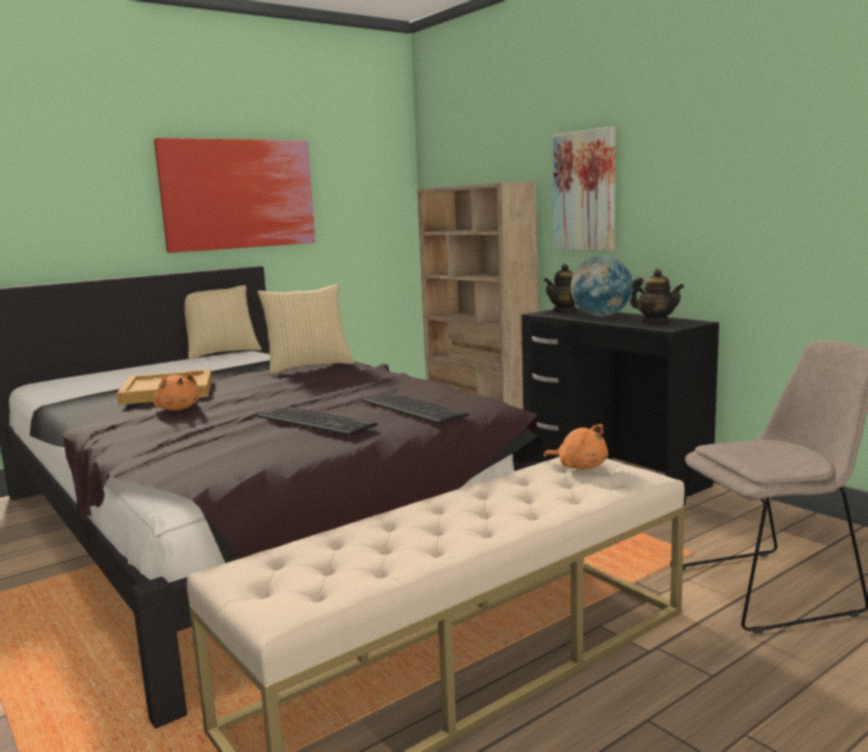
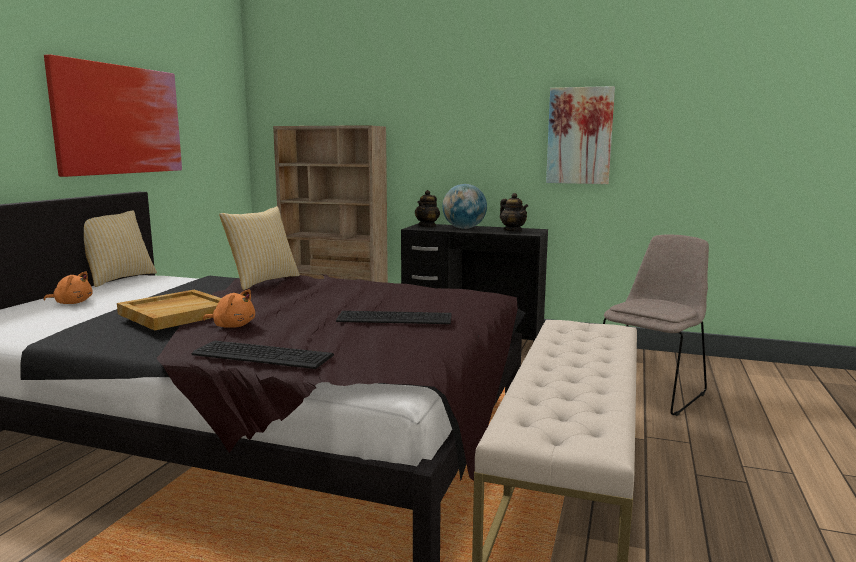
camera: 35 degrees left, 0 degrees up
(414, 407) = (440, 301): keyboard -> keyboard (262, 354)
(579, 466) = (572, 328): orange plush toy -> orange plush toy (72, 303)
(585, 191) = (432, 135): picture -> picture (579, 136)
(656, 322) = (513, 231): teapot -> teapot turned 45 degrees clockwise

